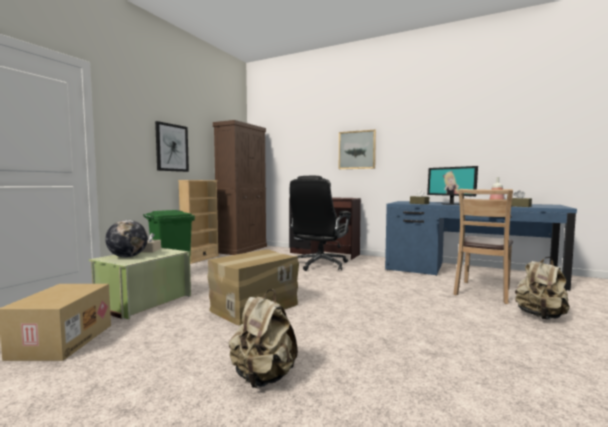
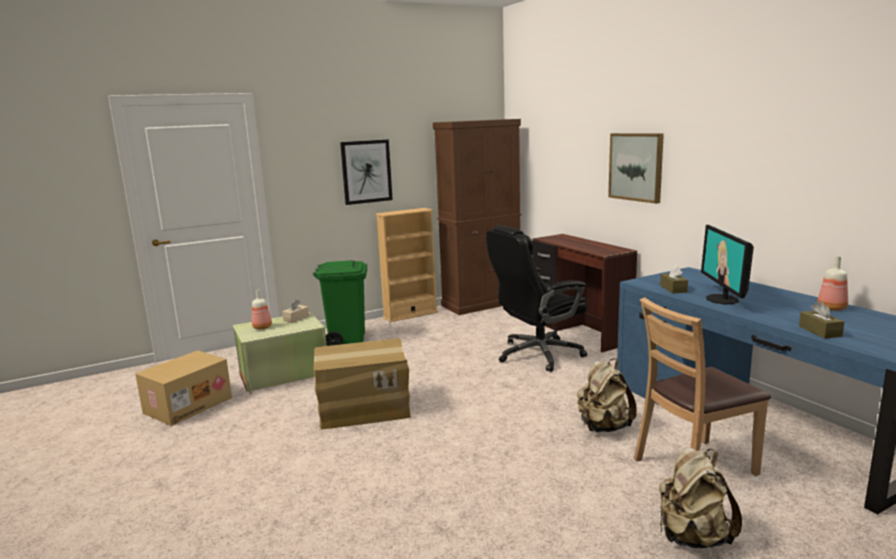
camera: 35 degrees right, 10 degrees up
(127, 257) = (263, 327): globe -> bottle
(263, 377) = (265, 493): beige backpack -> beige backpack (603, 427)

